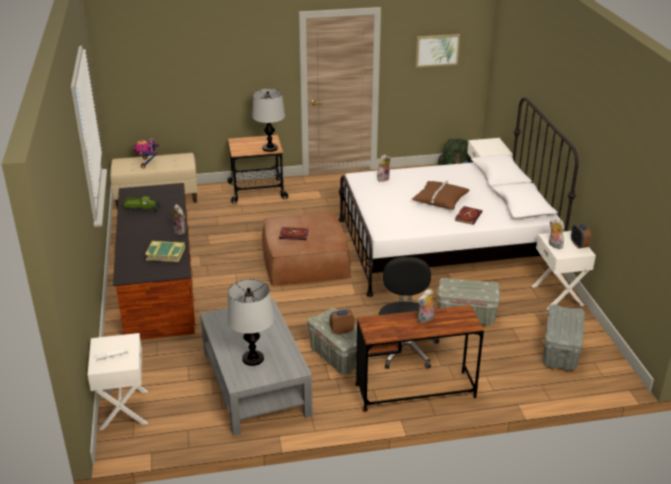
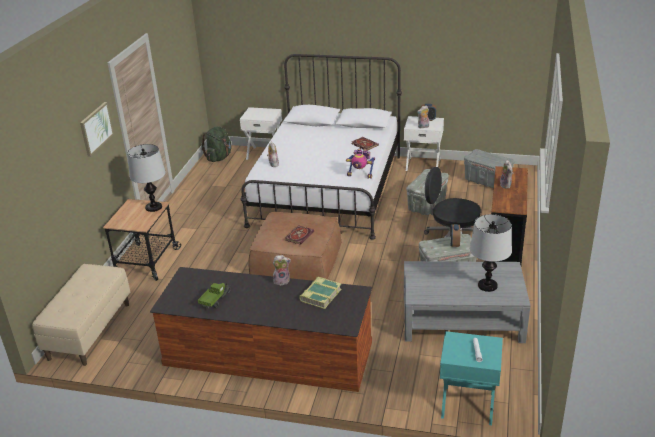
camera: 65 degrees left, 0 degrees up
(123, 410) = (467, 405): white nightstand -> turquoise nightstand
(147, 163) = (74, 297): toy robot -> toy robot (360, 175)
(437, 50) = (178, 58): picture -> picture (96, 128)
(440, 200) = (330, 149): brown pillow -> none

